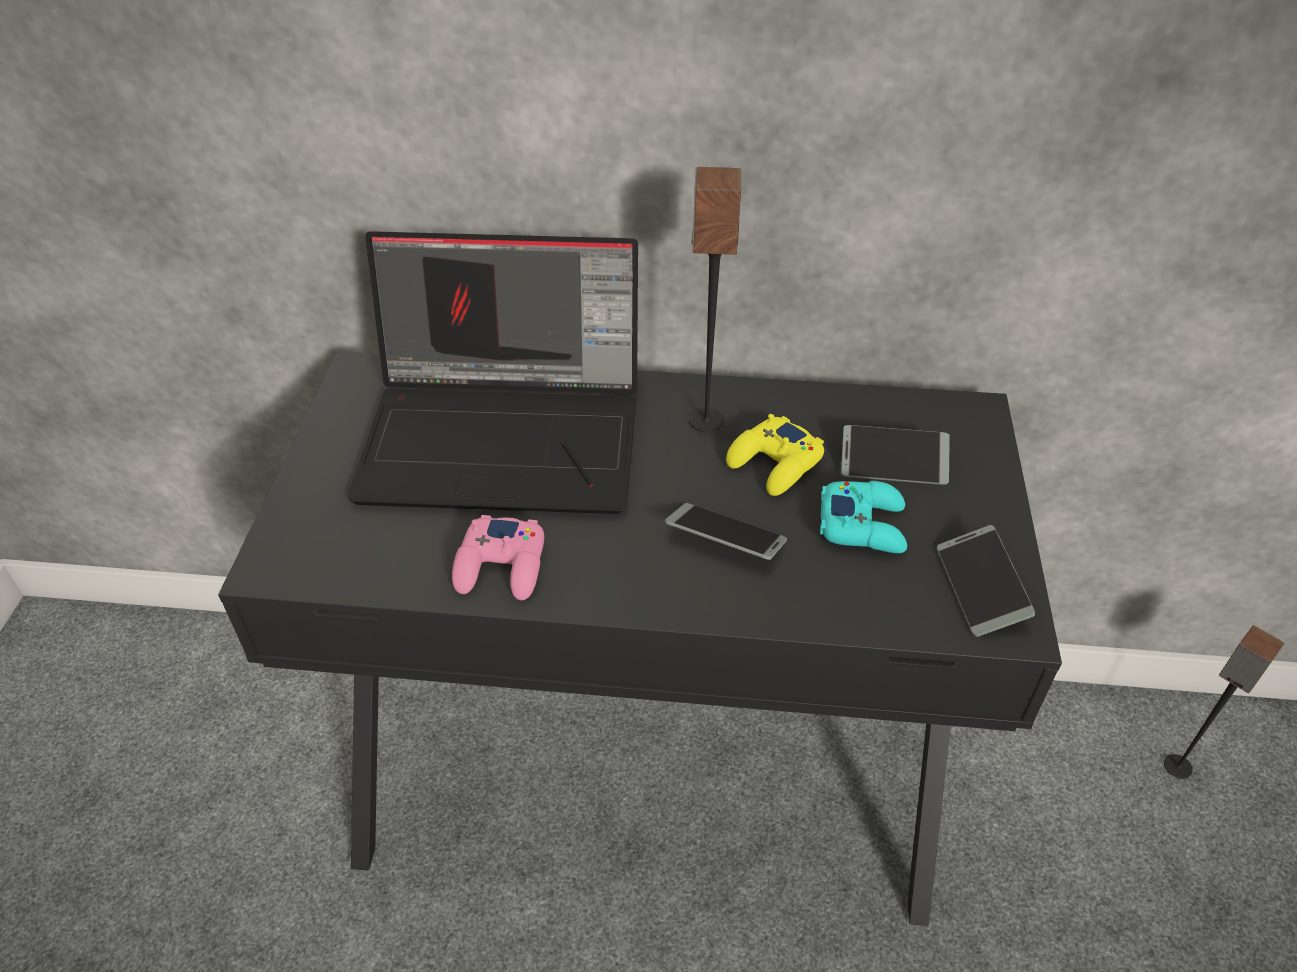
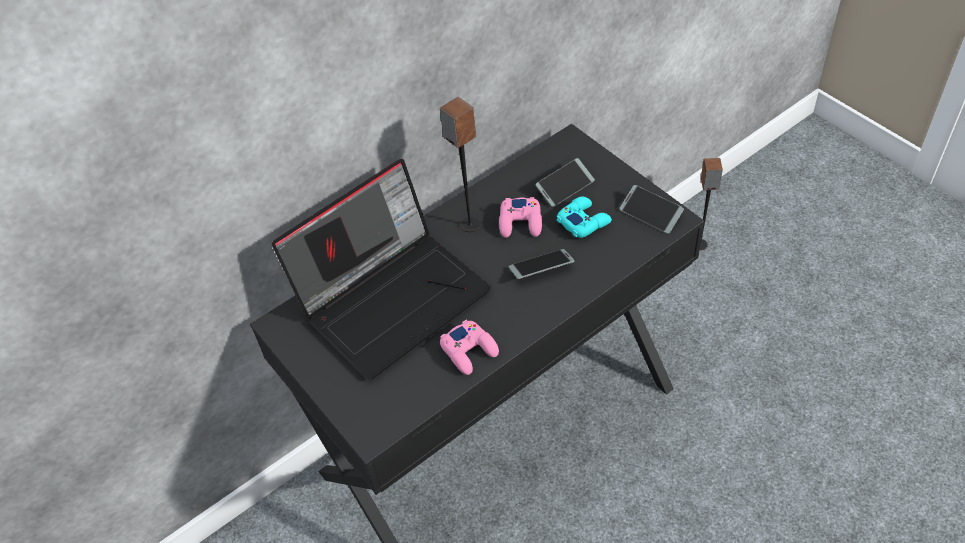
camera: 40 degrees left, 5 degrees up
(775, 463) = (521, 222): yellow game controller -> pink game controller

